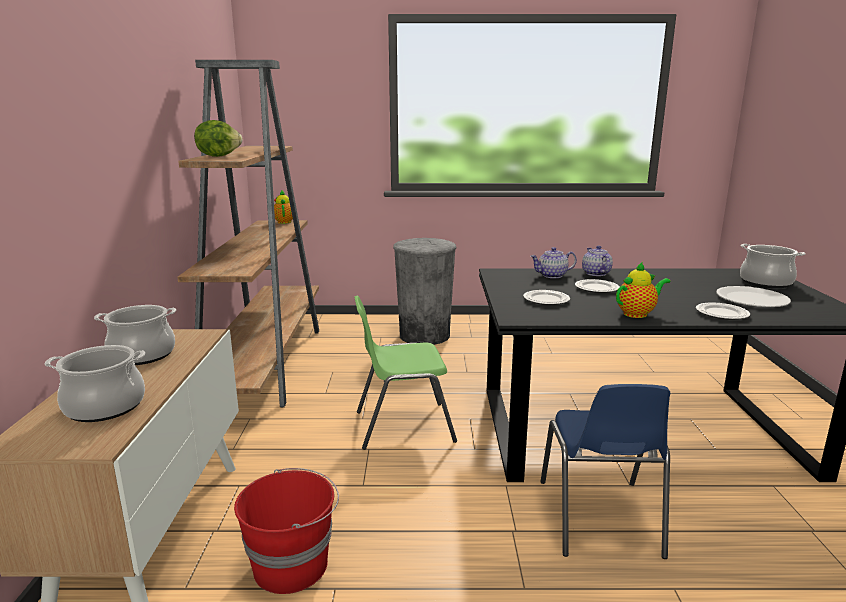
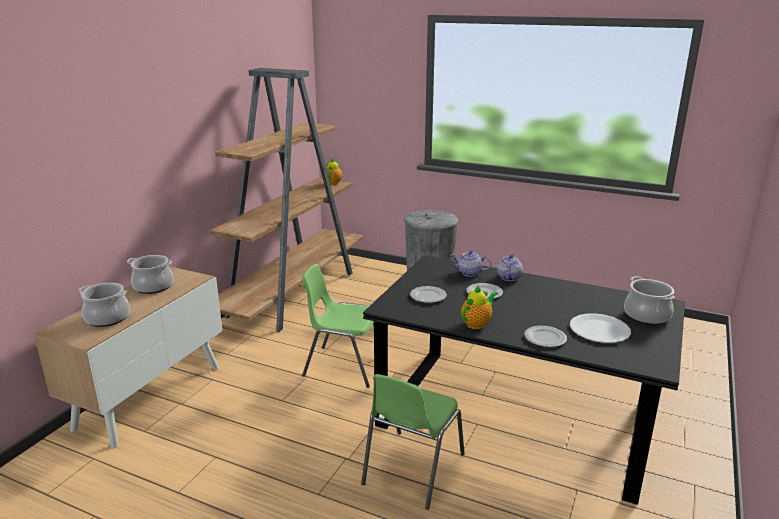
camera: 25 degrees right, 5 degrees up
(219, 156) = (250, 145): lettuce -> none
(292, 565) = (204, 436): red bucket -> none
(599, 518) = (411, 469): blue chair -> green chair
(637, 314) = (477, 323): teapot -> teapot turned 45 degrees counterclockwise

